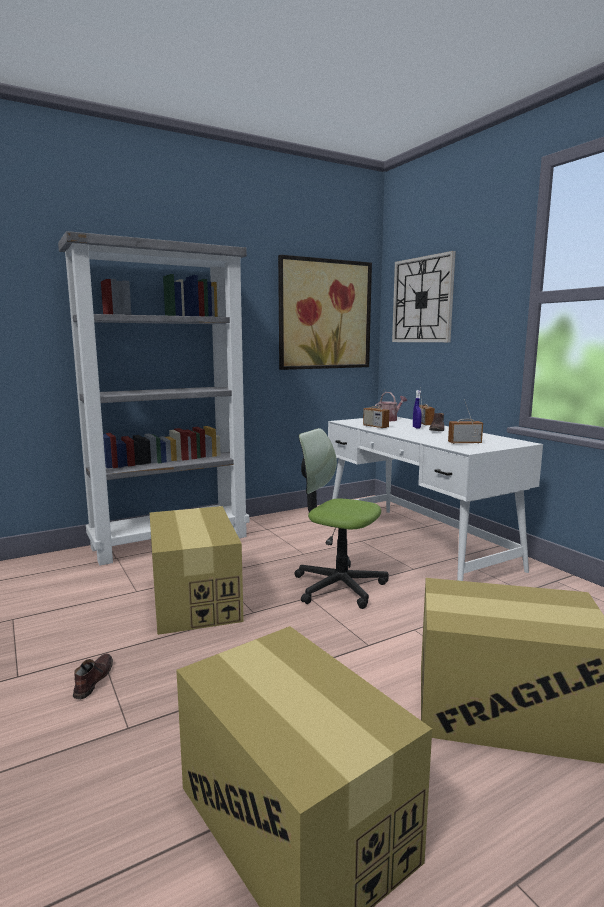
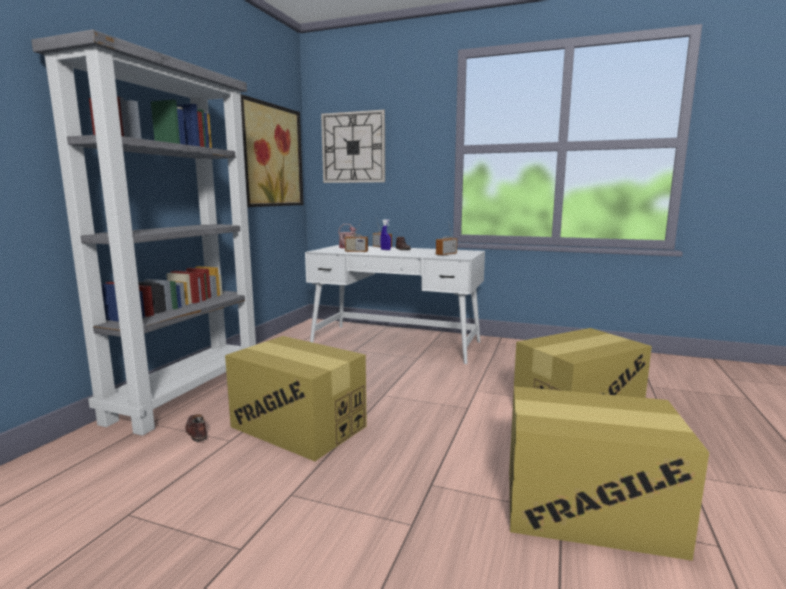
camera: 40 degrees left, 0 degrees up
(93, 680) = (322, 514): brown shoe -> brown shoe (196, 432)
(338, 586) = (391, 382): office chair -> none

